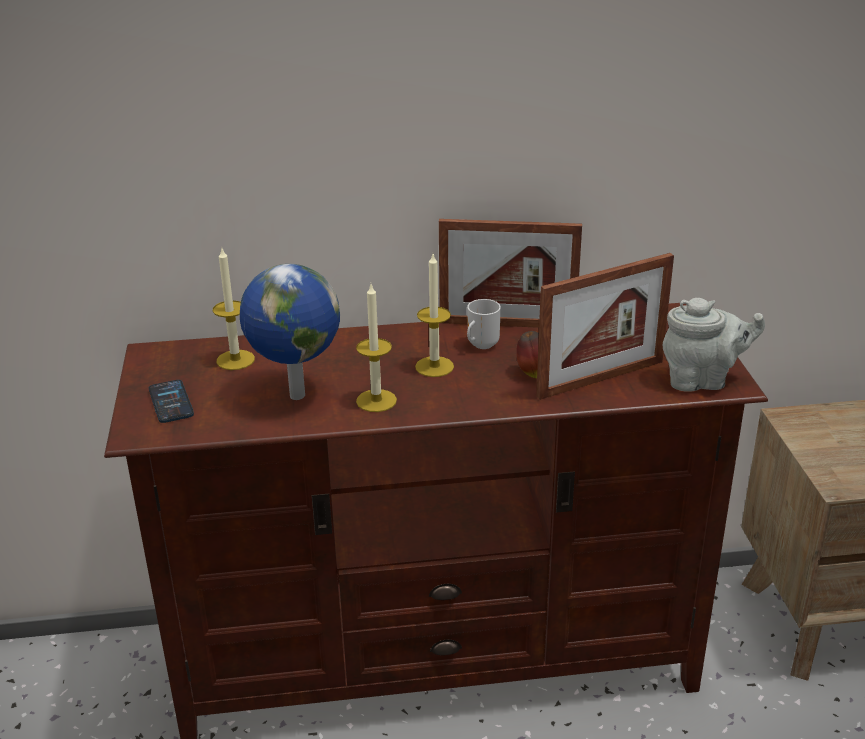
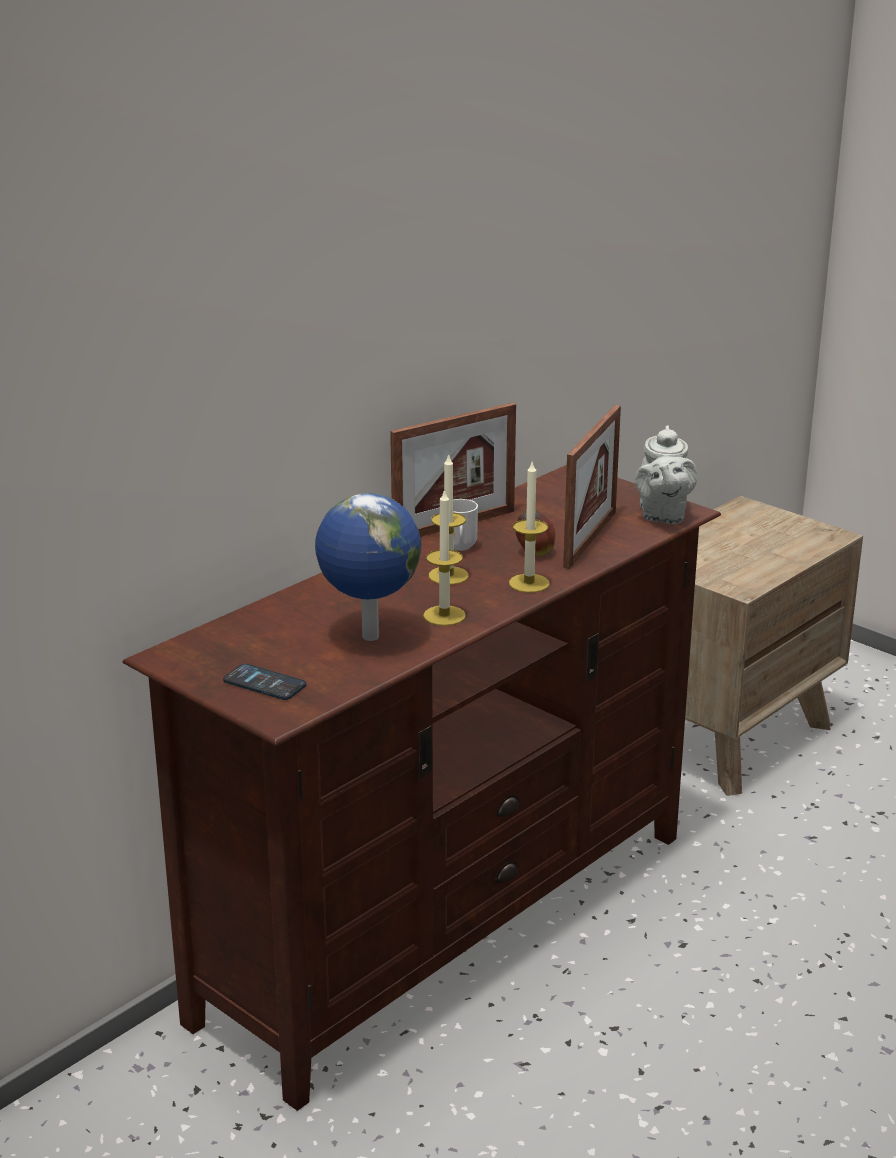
camera: 40 degrees left, 5 degrees down
(235, 360) = (262, 632): candle -> candle (529, 583)
(702, 380) = (662, 515): grey teapot -> grey teapot turned 135 degrees clockwise

